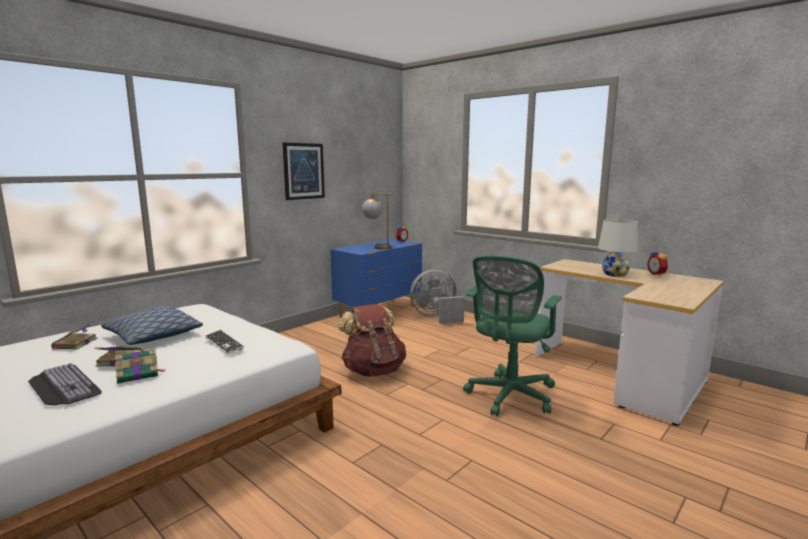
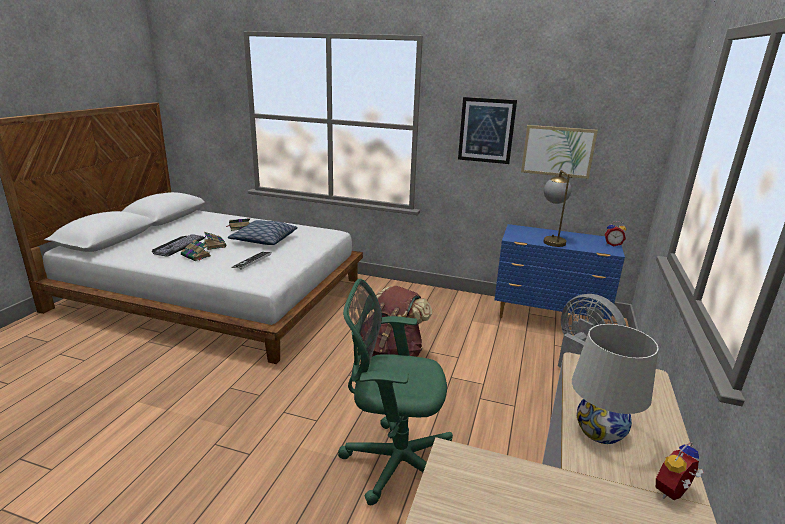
camera: 65 degrees right, 10 degrees up
(351, 182) = (558, 151): none -> picture

